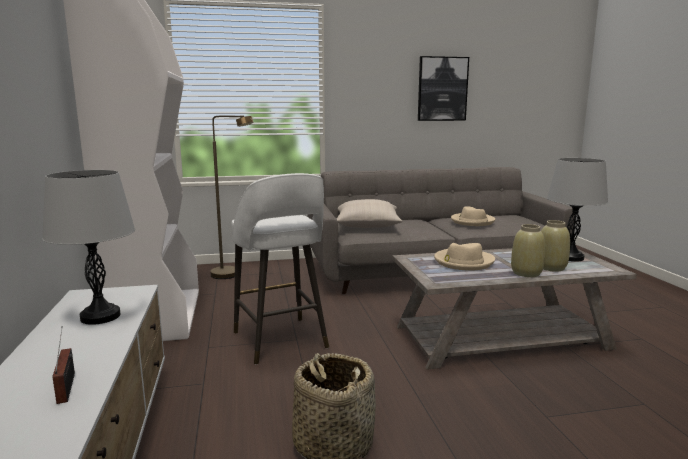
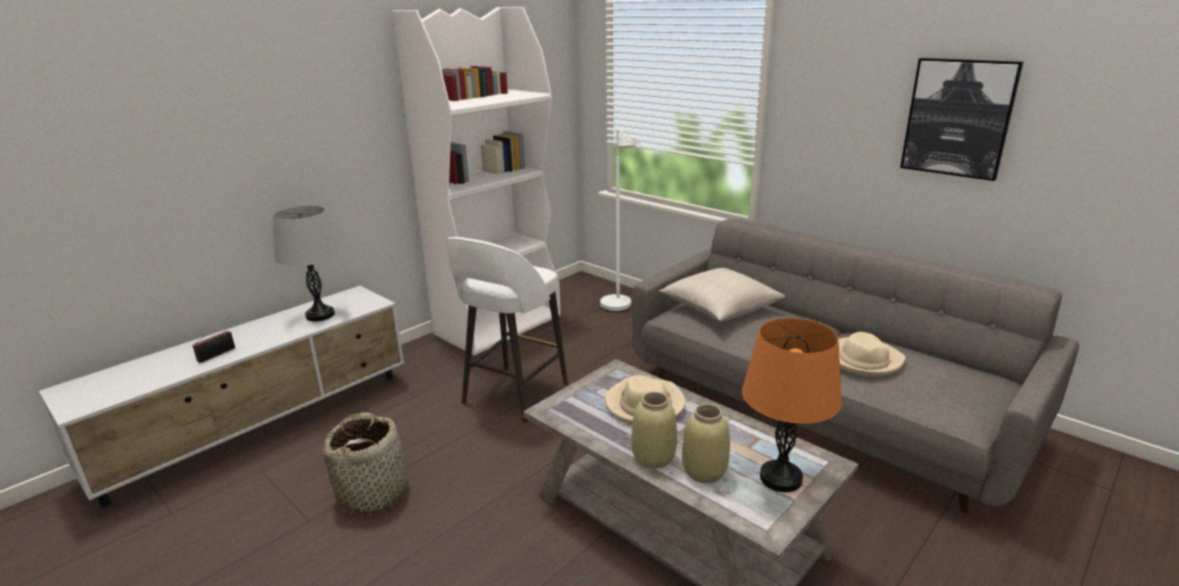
camera: 55 degrees right, 10 degrees up
(232, 275) = (618, 309): brown floor lamp -> white floor lamp
(570, 257) = (781, 478): grey table lamp -> orange table lamp

